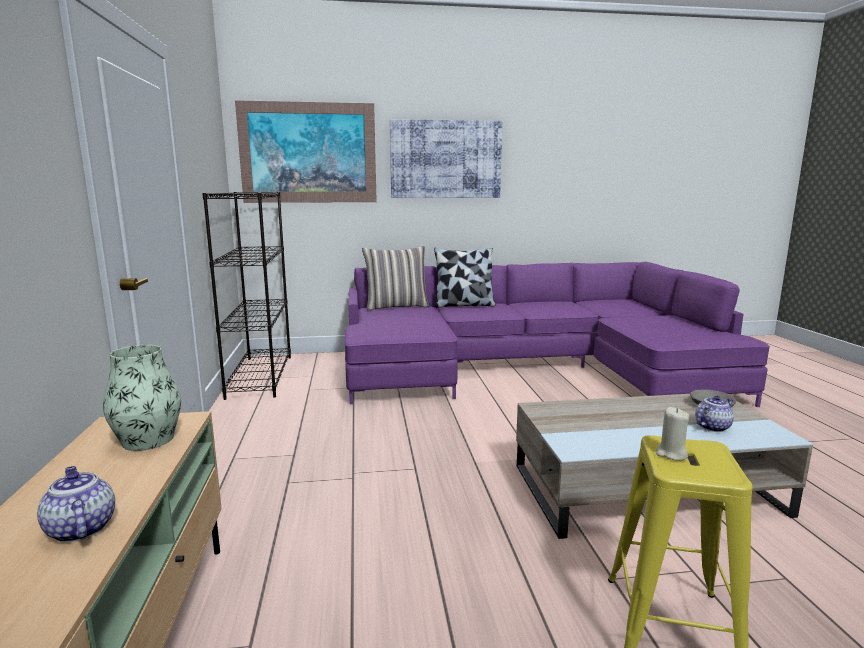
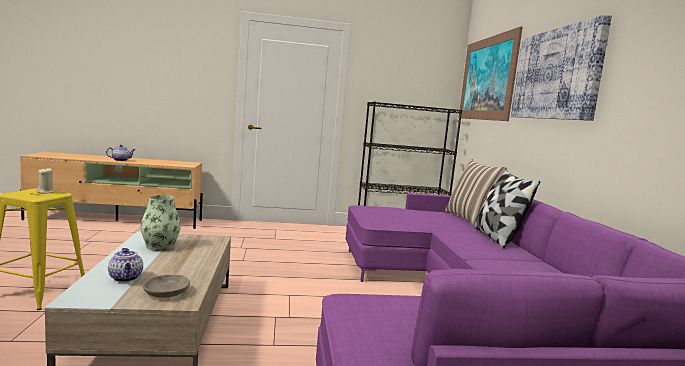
camera: 90 degrees right, 5 degrees down
(148, 439) = (173, 163): vase -> vase (160, 246)

